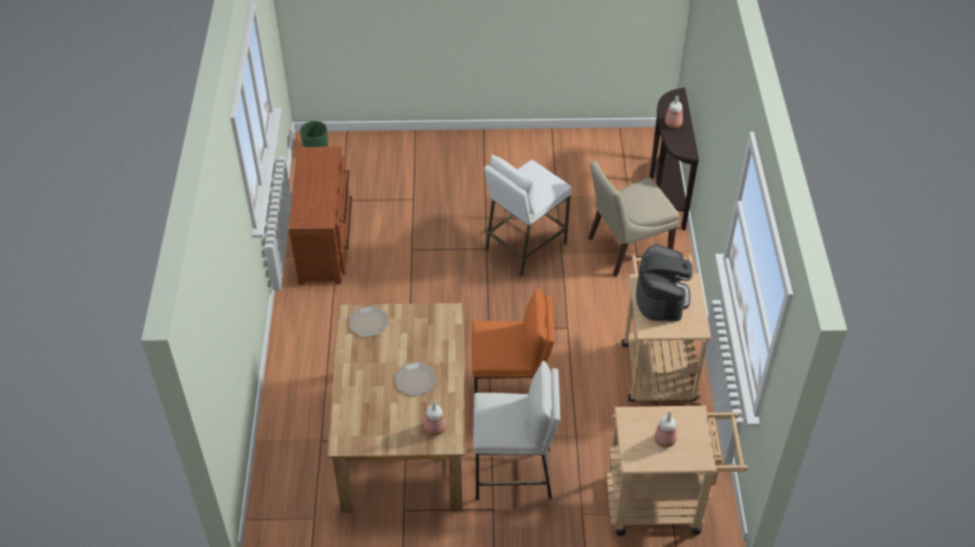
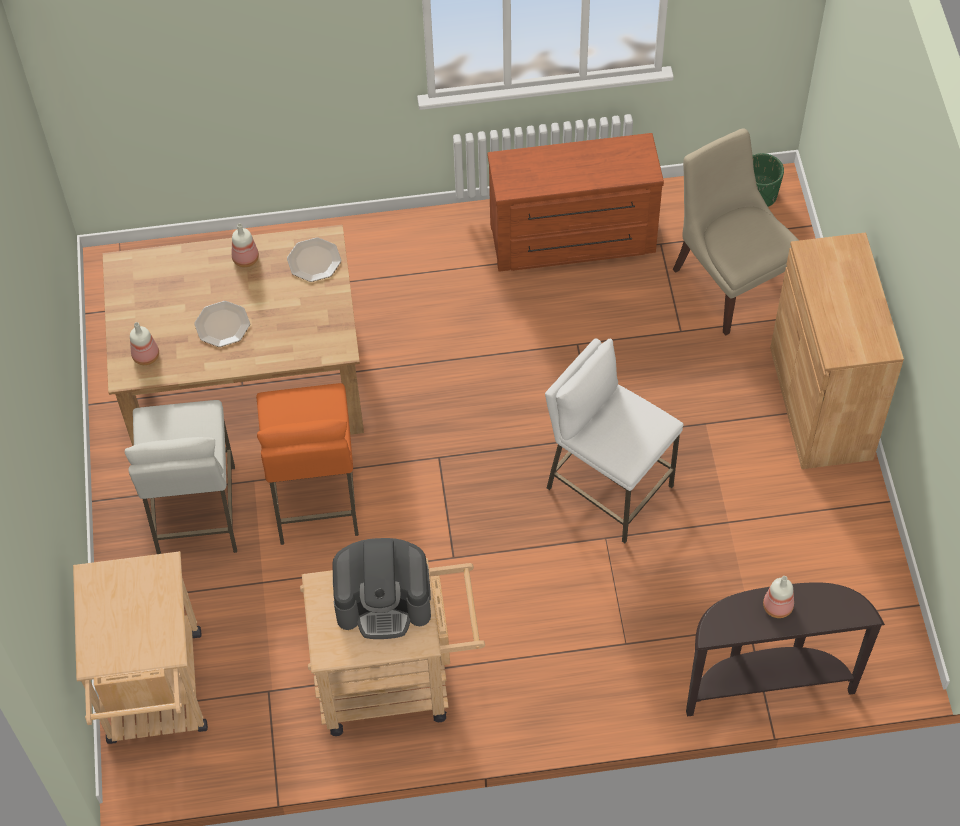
camera: 85 degrees right, 10 degrees up
(479, 146) = (820, 403): none -> brown cabinet
(626, 248) = (629, 629): beige chair -> beige chair (730, 281)
(665, 440) = (124, 614): bottle -> bottle (245, 259)

